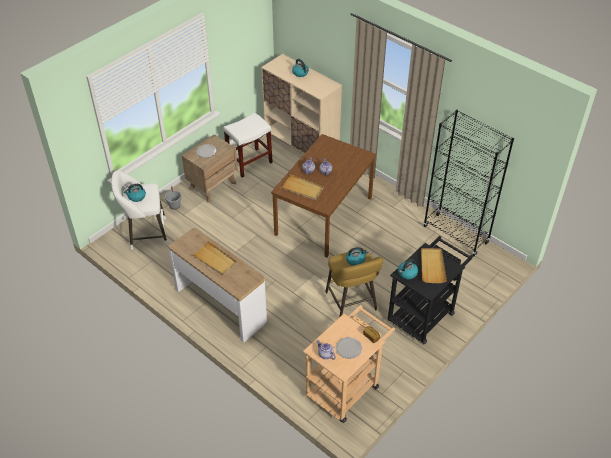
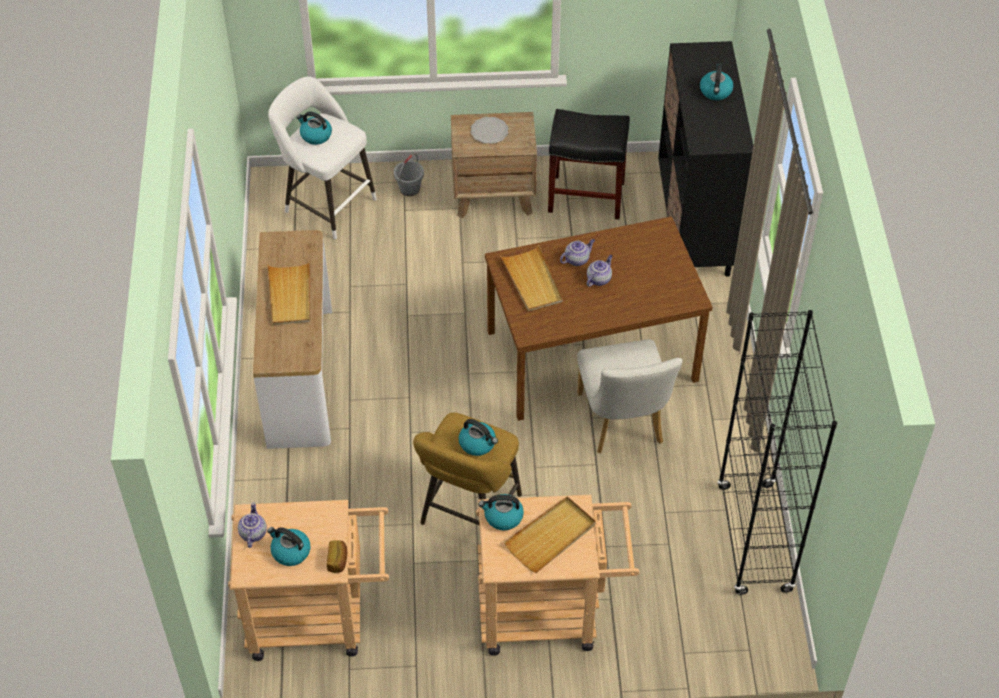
camera: 45 degrees right, 5 degrees up
(249, 162) = (587, 196): white stool -> black stool
(301, 146) = (694, 224): beige cabinet -> black cabinet
(349, 349) = (290, 551): plate -> kettle
(365, 231) = (622, 424): none -> white chair
(424, 313) = (550, 613): black cart -> beige cart

